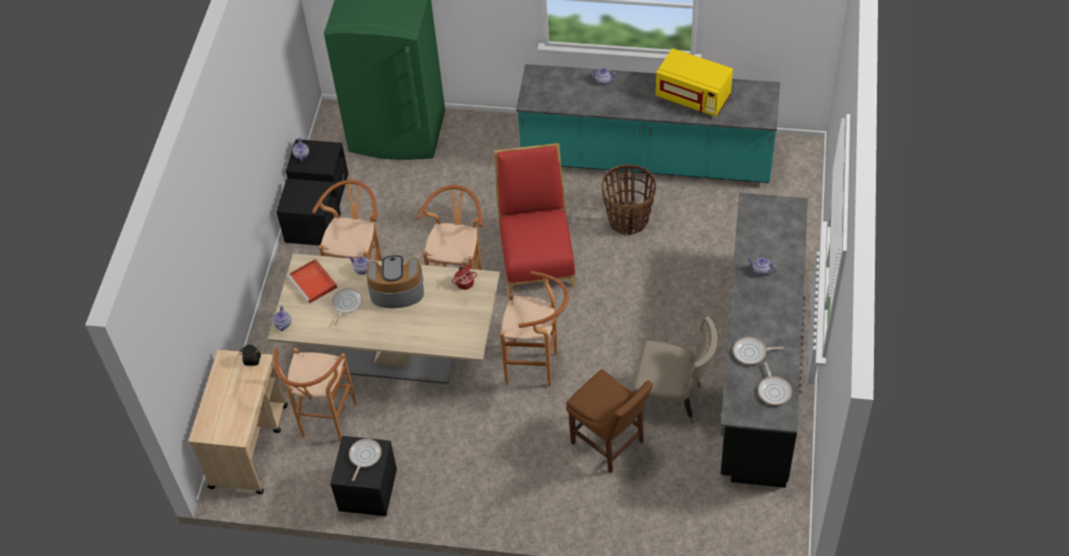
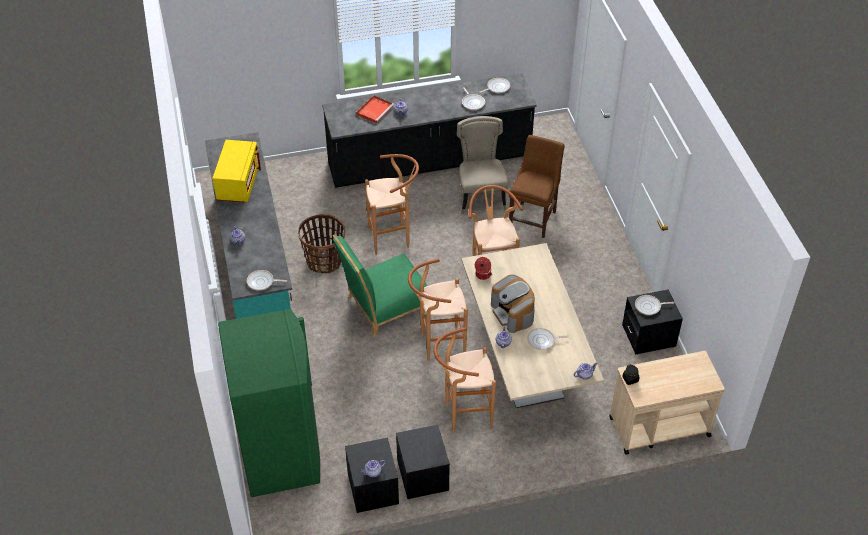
camera: 115 degrees left, 5 degrees down
(313, 283) = (533, 371): red tray -> red tray (375, 110)
(326, 425) = (611, 383): brown stool -> brown stool (393, 238)
(535, 89) = (262, 282): none -> frying pan
(536, 255) = (384, 306): red chair -> green chair

